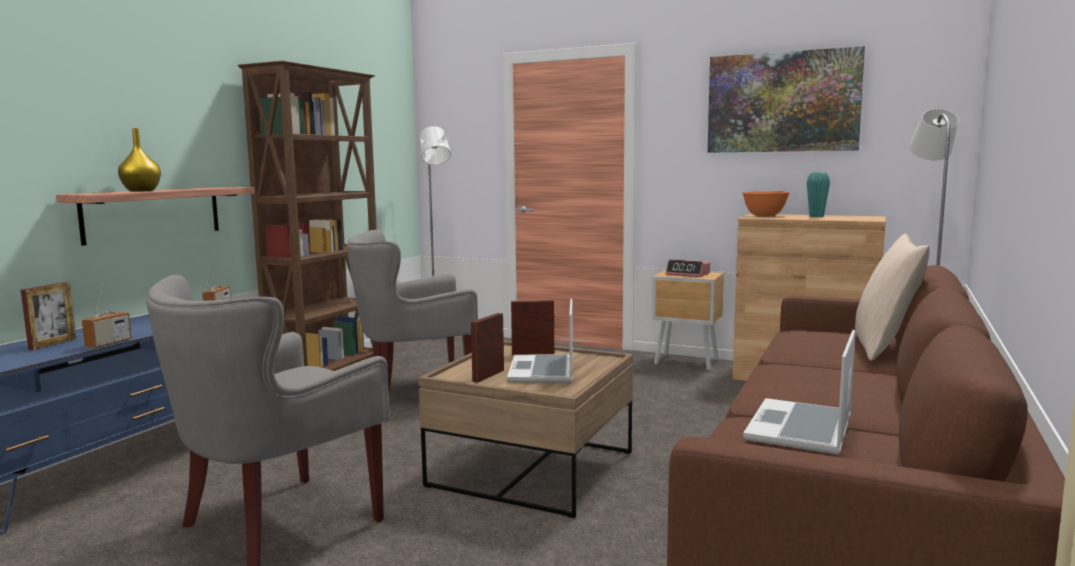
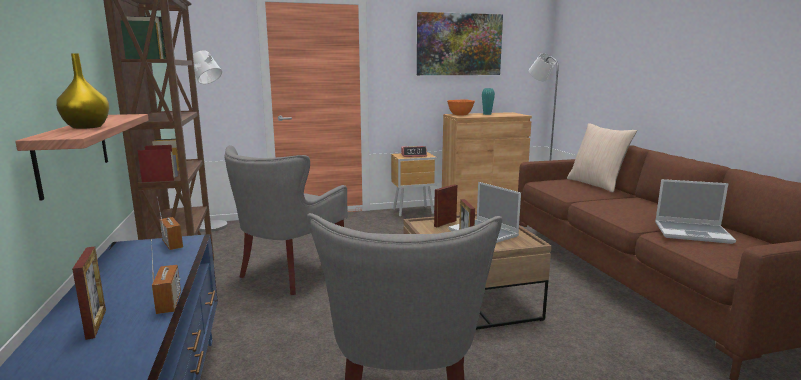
camera: 40 degrees left, 5 degrees up
(801, 429) = (693, 233): laptop -> laptop turned 60 degrees counterclockwise

